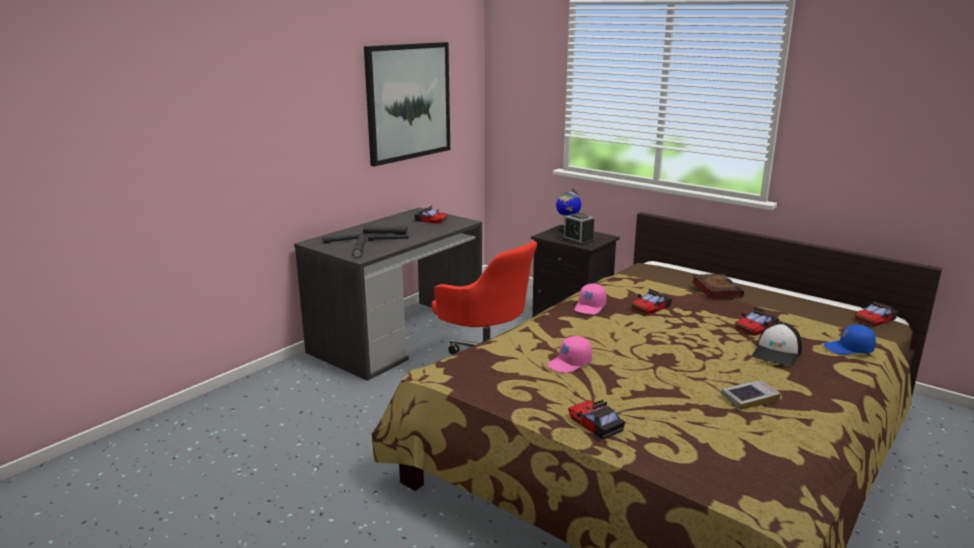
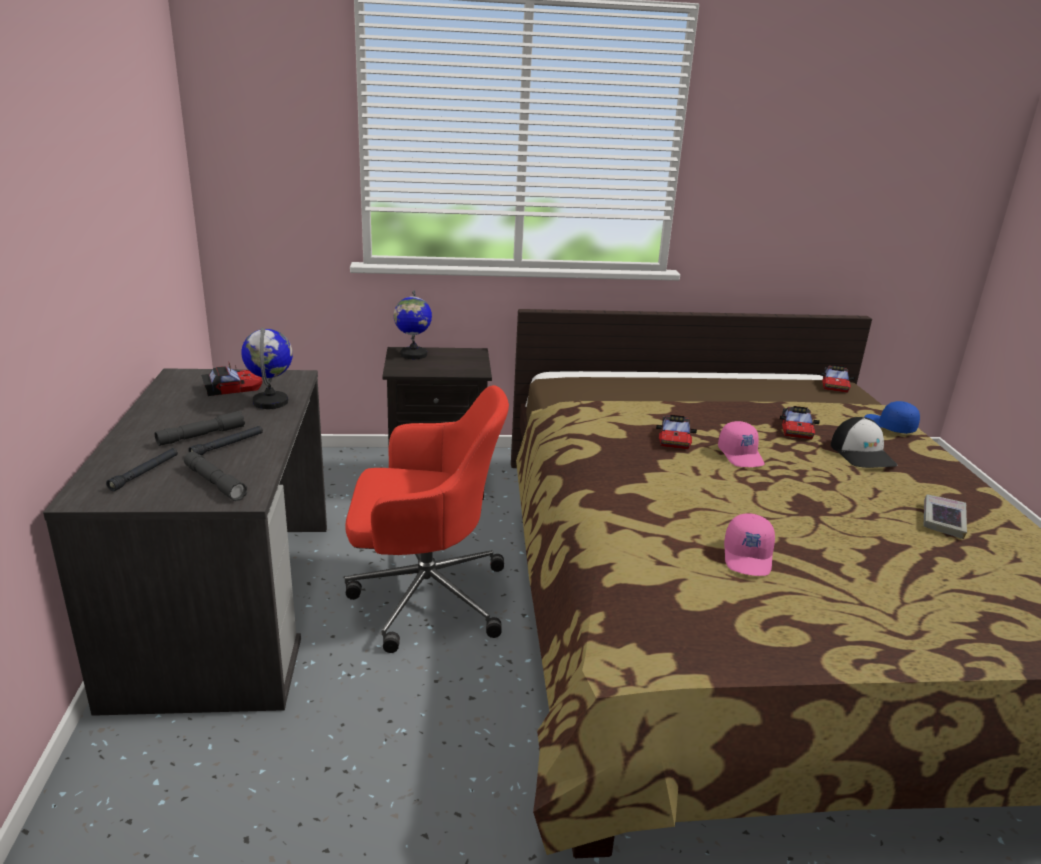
camera: 45 degrees left, 5 degrees up
(408, 102) = (123, 173): picture -> none
(435, 229) = (271, 402): none -> globe
(578, 240) = (451, 366): alarm clock -> none
(590, 307) = (620, 462): pink cap -> pink cap (741, 455)
(595, 423) = (917, 631): toy car -> none
(715, 289) = (683, 392): book -> none
(848, 349) = (889, 426): blue cap -> blue cap turned 90 degrees clockwise

